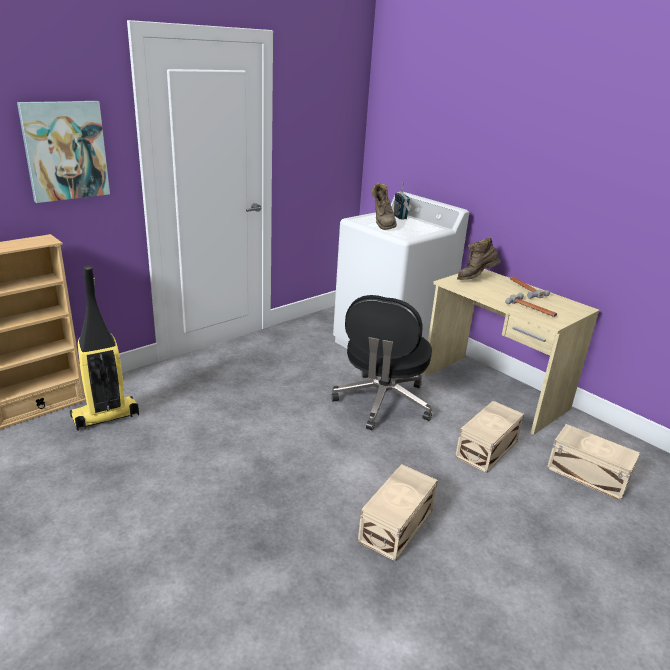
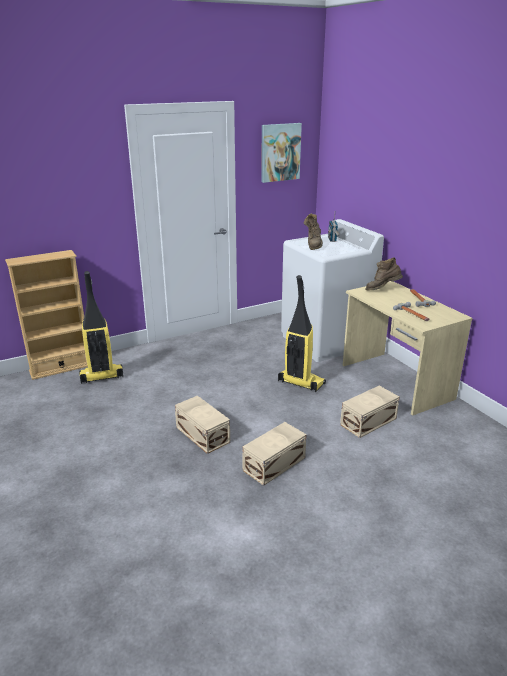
camera: 15 degrees right, 0 degrees up
(65, 150) = (81, 194): picture -> picture (280, 152)
(382, 403) = (300, 383): black office chair -> vacuum cleaner
(587, 473) = (442, 446): beige storage box -> beige storage box (203, 434)

